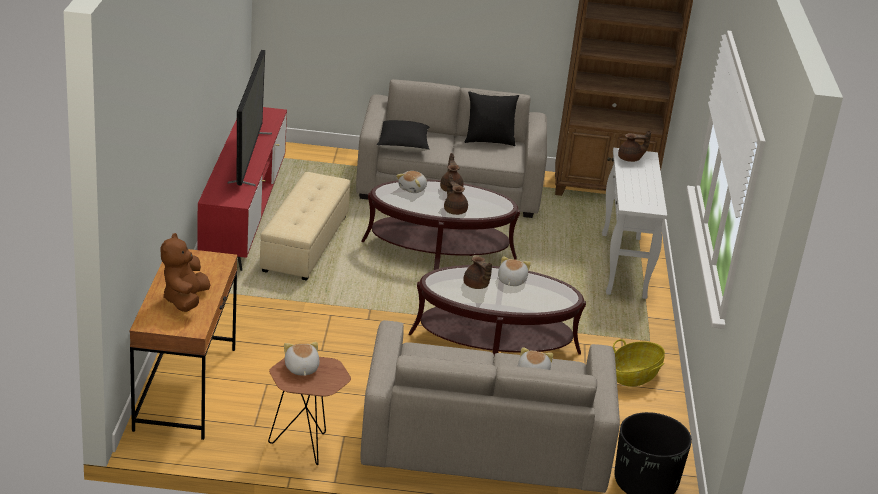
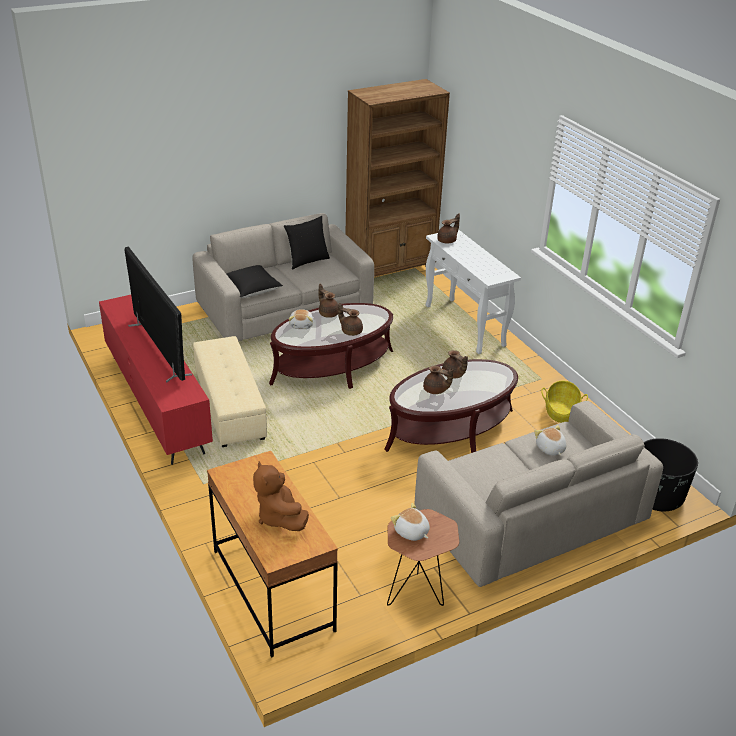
camera: 30 degrees left, 5 degrees up
(511, 281) = (453, 375): plush toy -> brown teapot

